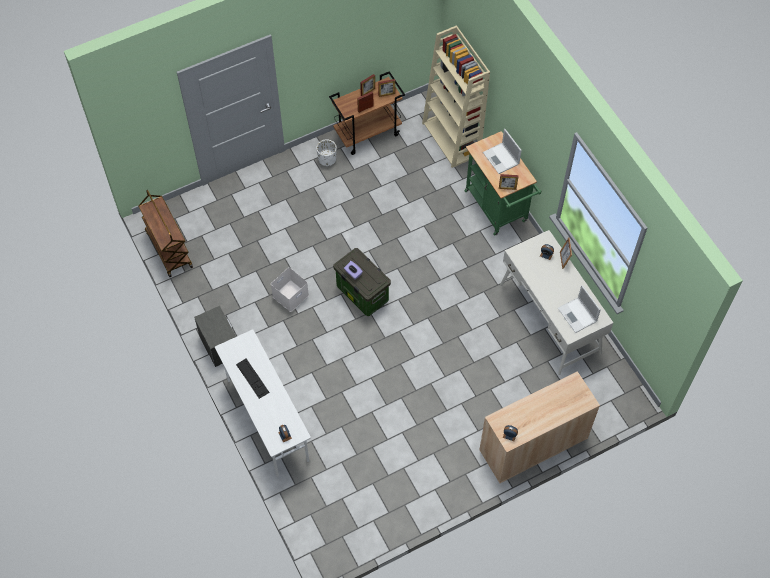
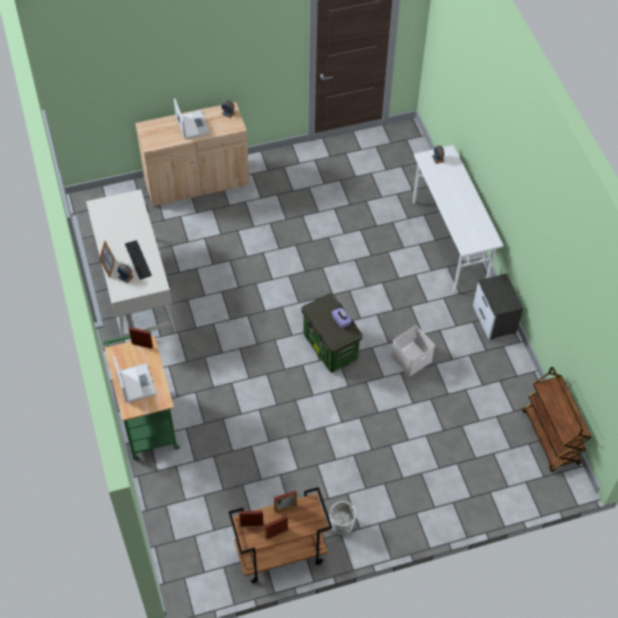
camera: 170 degrees left, 5 degrees down
(252, 378) = (465, 210): keyboard -> keyboard (138, 259)
(452, 139) = (172, 524): beige bookcase -> none
(577, 315) = (119, 213): laptop -> laptop (192, 124)

